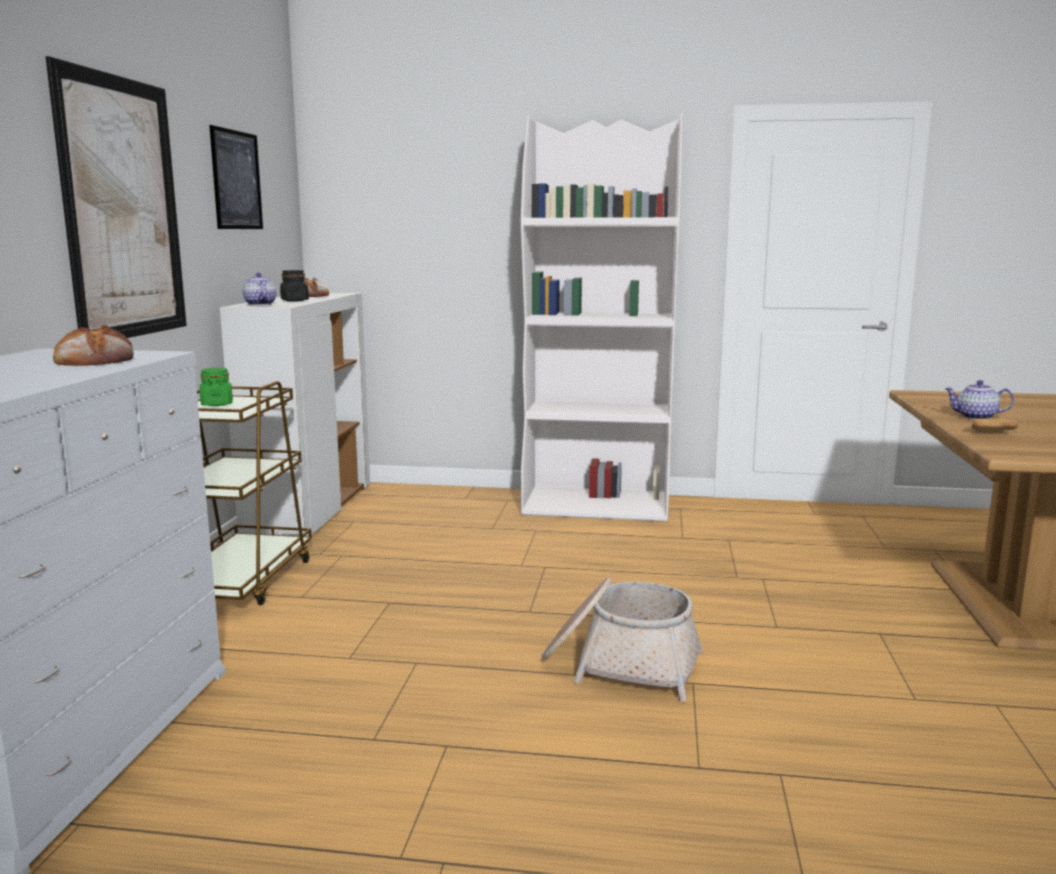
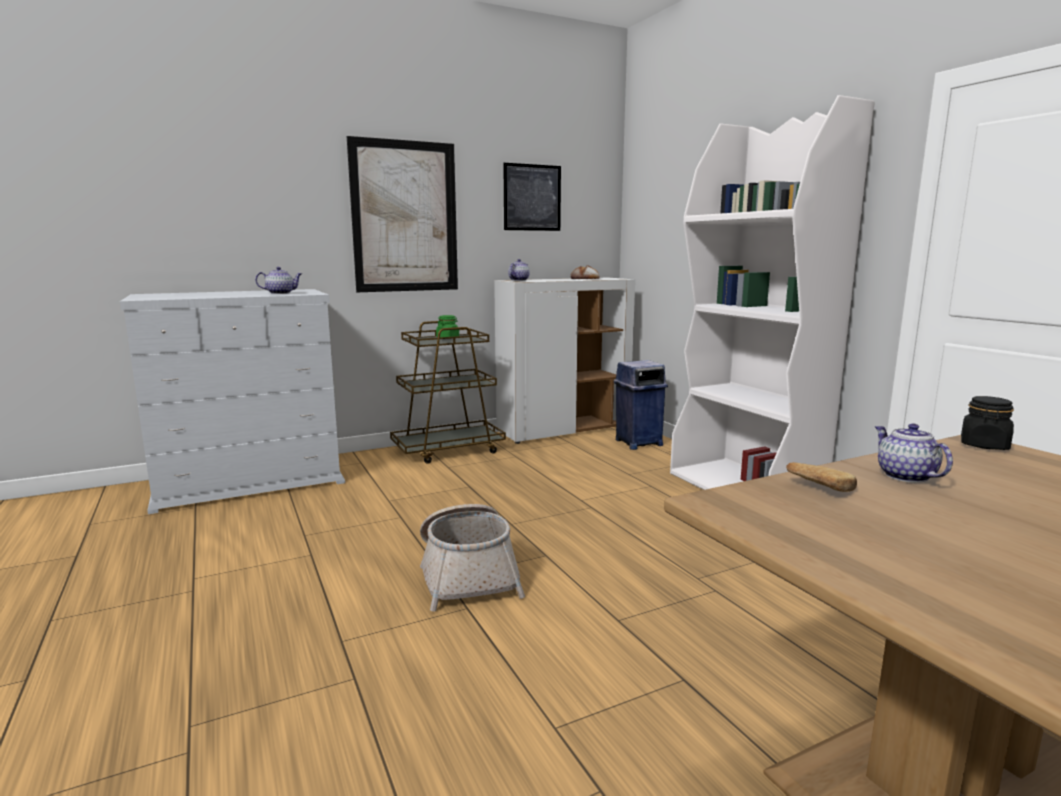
camera: 55 degrees right, 0 degrees up
(95, 360) = (281, 293): bread -> teapot
(295, 300) = (553, 280): black jar -> black jar (984, 445)
(419, 498) = (637, 443): none -> blue trash can

